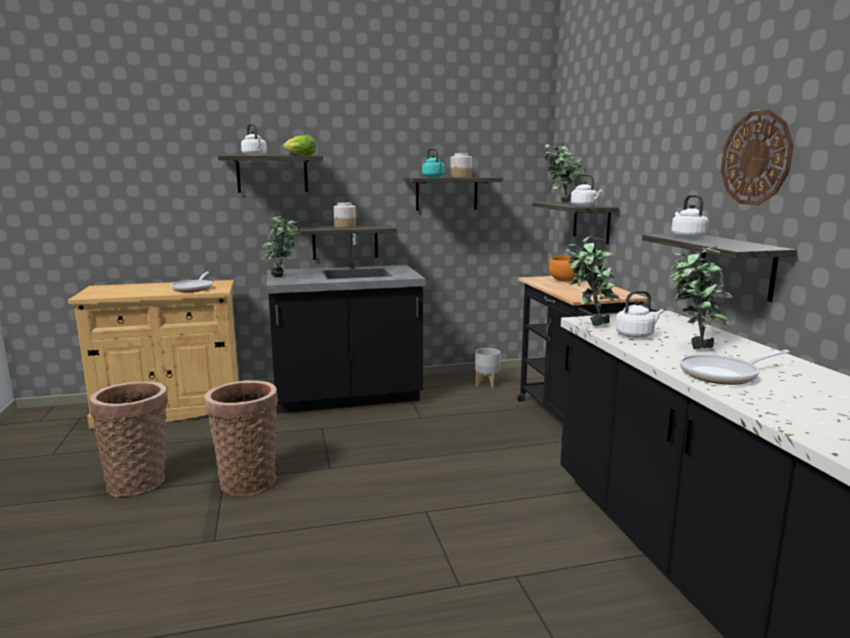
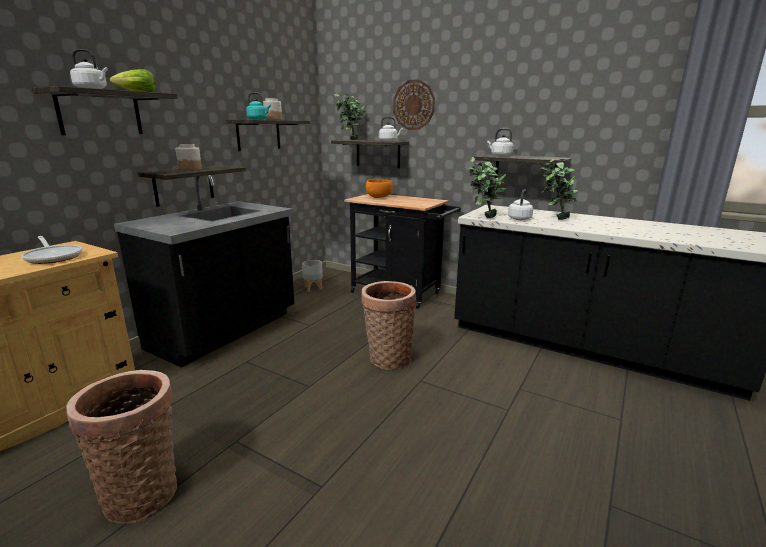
camera: 45 degrees left, 5 degrees up
(248, 480) = (259, 428): basket -> basket (387, 358)
(283, 277) = (161, 226): potted plant -> none
(724, 374) = (606, 228): frying pan -> none
(756, 158) = (537, 105): wall clock -> wall clock (414, 105)

